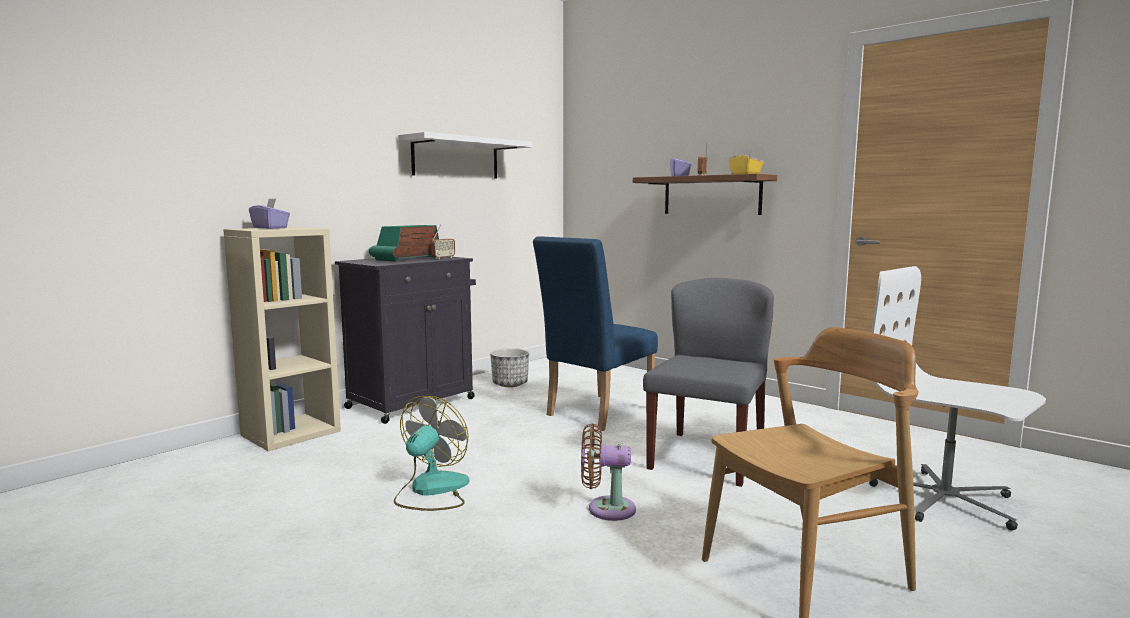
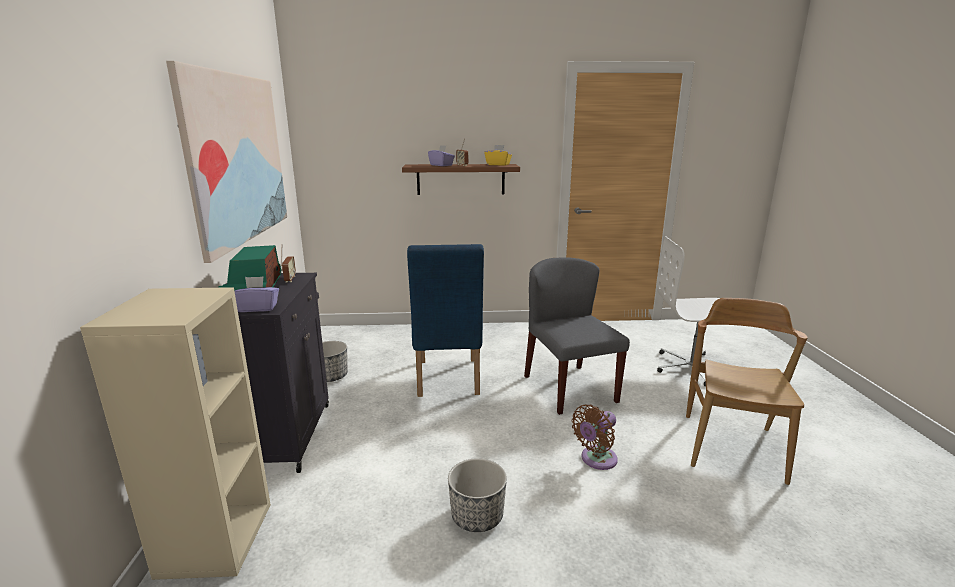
camera: 45 degrees left, 10 degrees up
(270, 228) = (152, 306): purple tissue box -> purple tissue box (257, 308)
(431, 491) = (476, 516): fan -> planter
(456, 158) = (237, 158): white shelf -> picture

